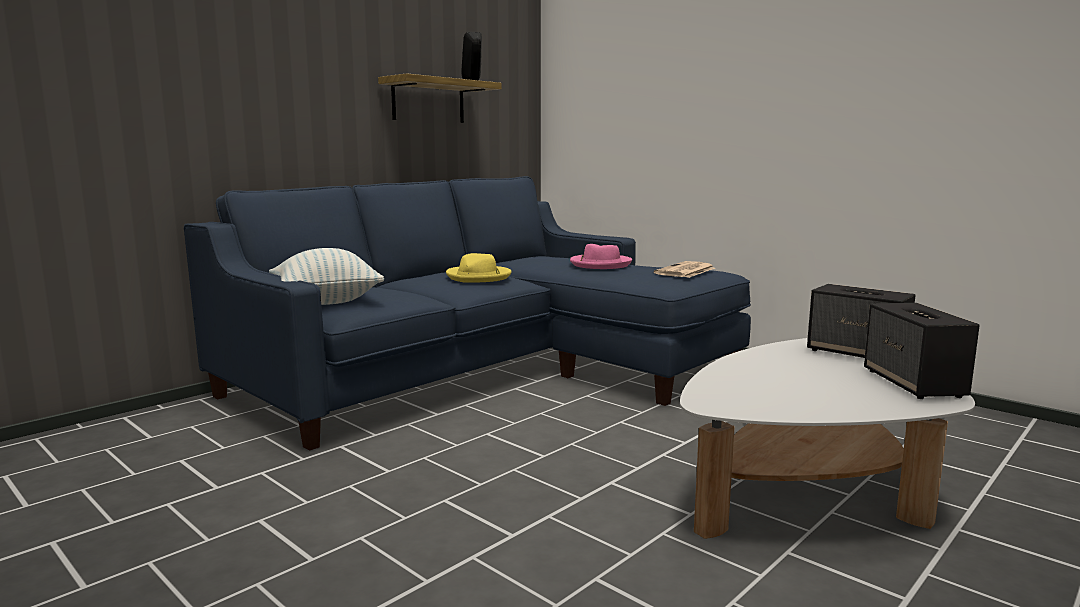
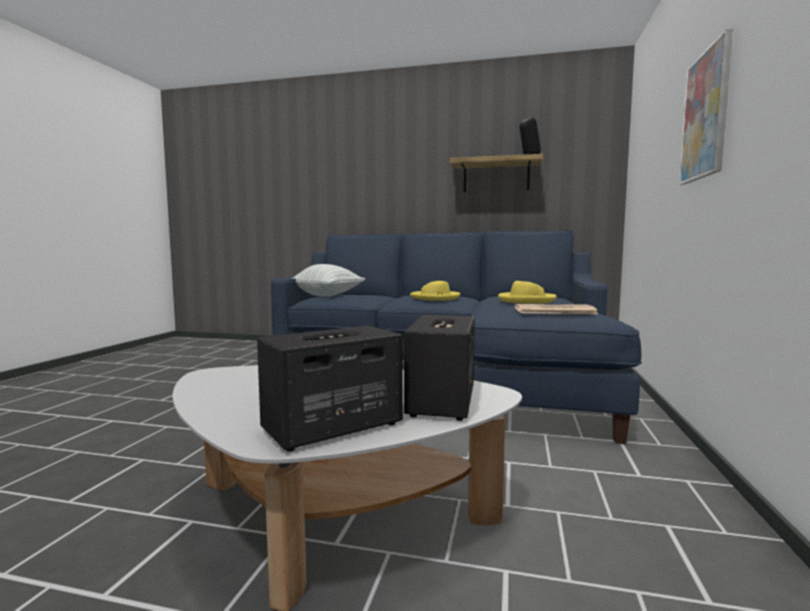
camera: 60 degrees right, 5 degrees down
(600, 264) = (526, 300): pink hat -> yellow hat
(742, 96) = (705, 115): none -> picture

